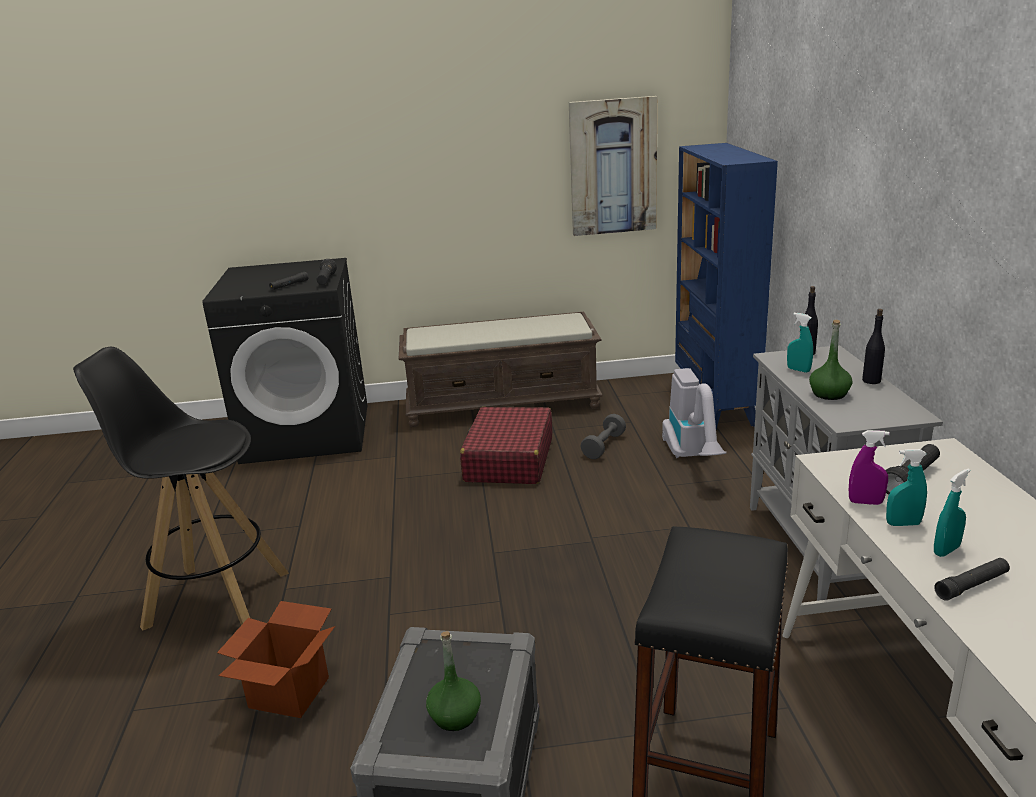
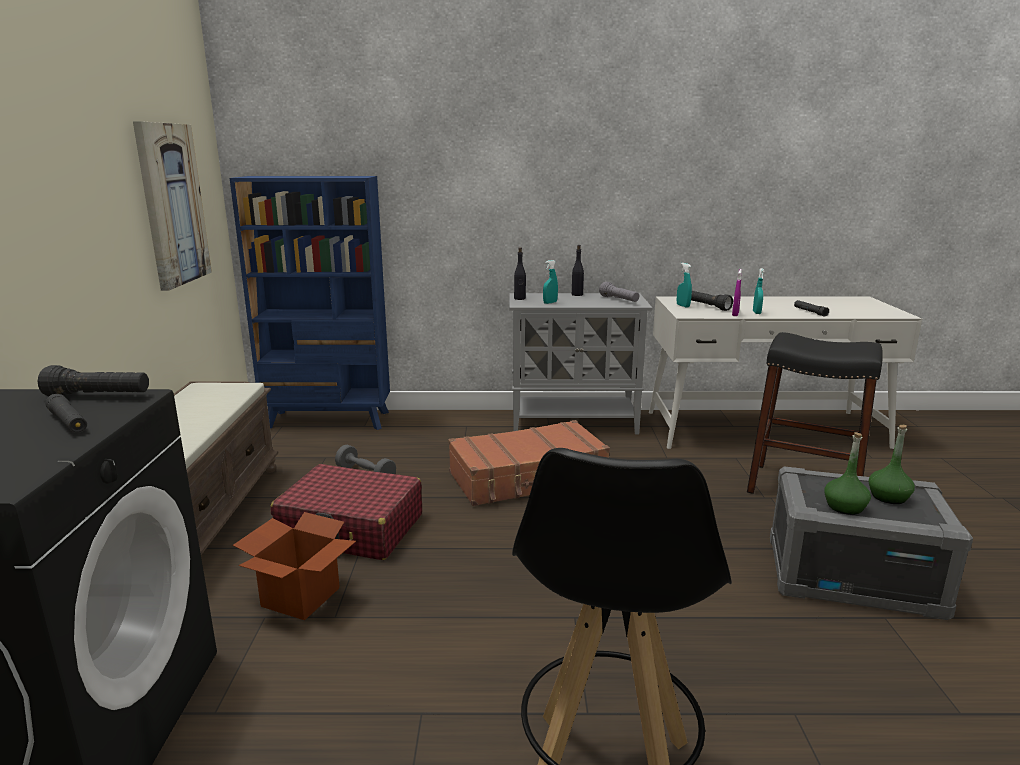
camera: 85 degrees left, 5 degrees down
(289, 692) = (785, 687): cardboard box -> cardboard box (300, 597)
(635, 530) = (528, 478): none -> brown suitcase
(692, 457) = (419, 441): vacuum cleaner -> none
(829, 394) = (594, 302): green bottle -> green bottle (845, 507)
(862, 408) = (619, 300): none -> grey flashlight
(946, 550) = (780, 311): turquoise spray bottle -> turquoise spray bottle (683, 306)

